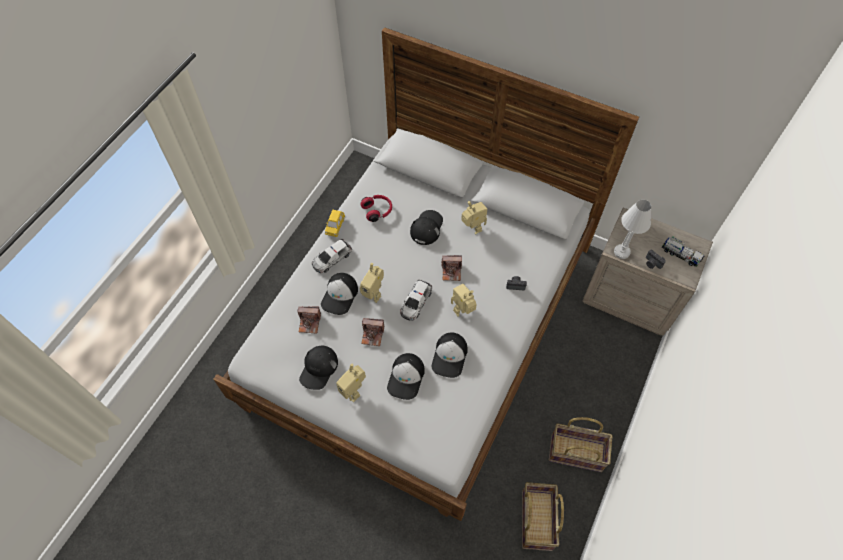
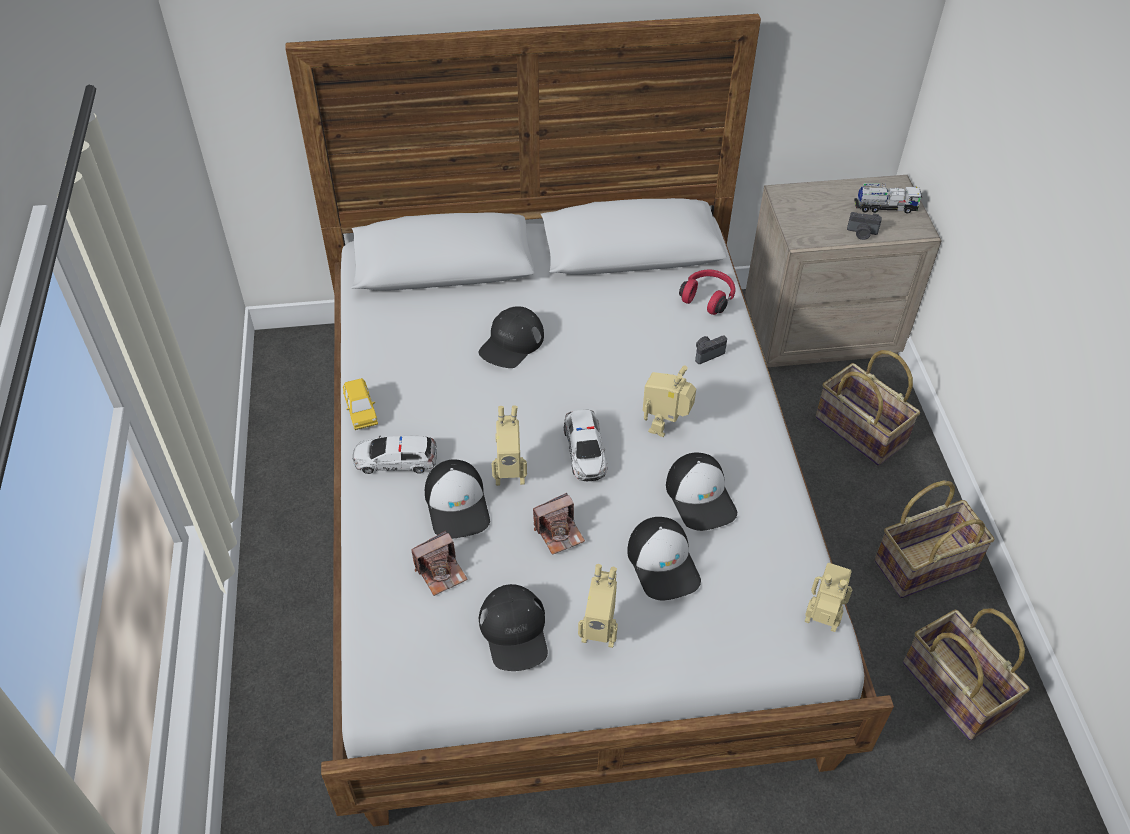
camera: 35 degrees left, 10 degrees down
(332, 258) = (395, 460): toy car -> toy car turned 75 degrees clockwise
(377, 211) = (413, 356): red headphones -> red headphones (708, 297)
(426, 228) = (511, 343): black cap -> black cap turned 135 degrees counterclockwise
(451, 272) = (601, 382): camera -> none
(472, 229) = (580, 312): toy robot -> toy robot (820, 624)
(602, 364) = (859, 431): none -> basket
(621, 252) = (813, 238): white table lamp -> none

